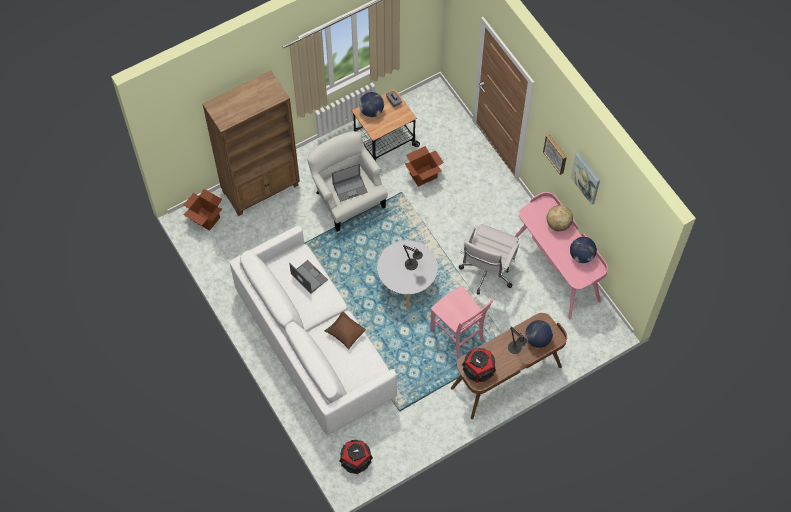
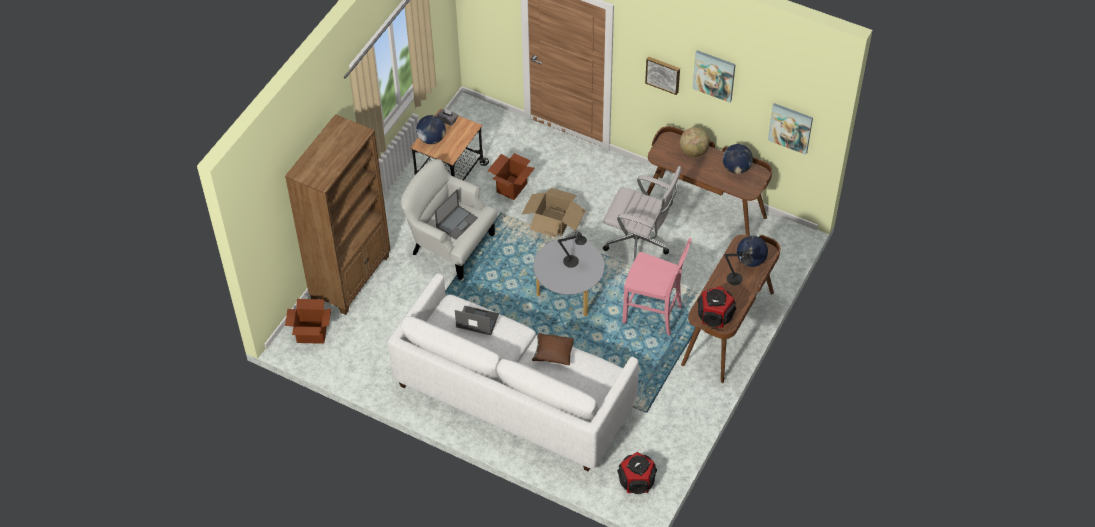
camera: 30 degrees left, 10 degrees down
(436, 219) = (554, 221): none -> cardboard box
(486, 273) = (639, 245): white office chair -> white office chair turned 60 degrees counterclockwise
(556, 270) = (704, 210): pink desk -> brown desk
(627, 250) = (790, 127): none -> picture

